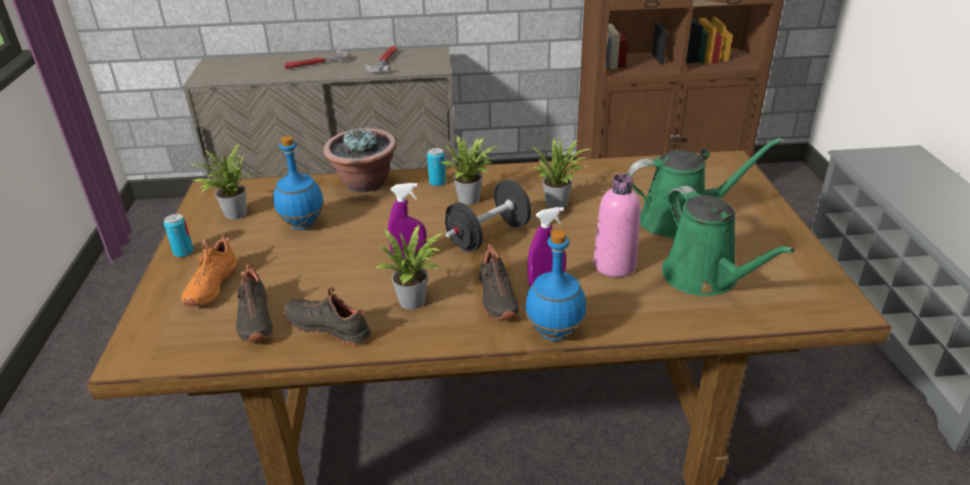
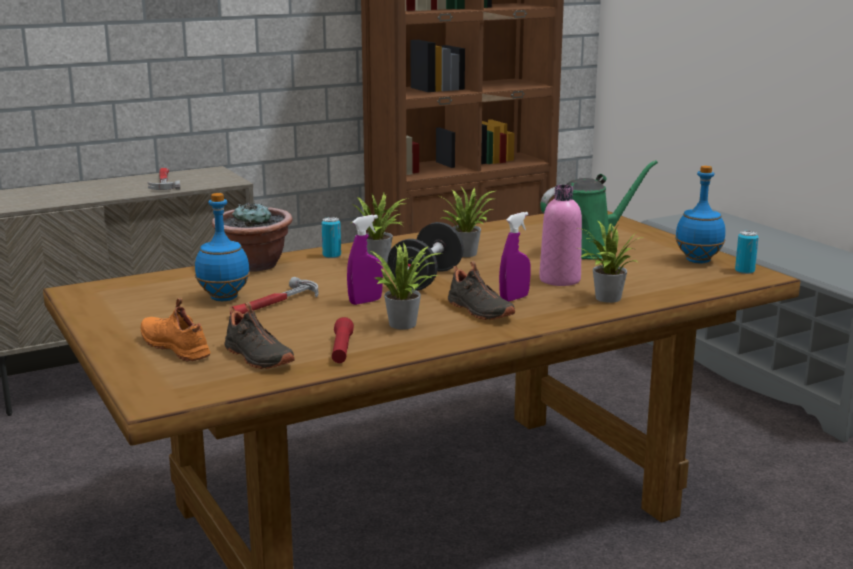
camera: 25 degrees left, 15 degrees down
(183, 252) = (111, 332): can -> can (744, 271)
(210, 286) = (177, 347): orange shoe -> orange shoe turned 150 degrees clockwise
(232, 213) = (130, 301): potted plant -> potted plant (605, 298)
(316, 64) = (80, 190): hammer -> hammer (273, 304)
(329, 326) = (341, 350): black shoe -> red flashlight
(555, 332) = (553, 321): blue bottle -> blue bottle (698, 260)
(704, 278) = (640, 276): green watering can -> none

